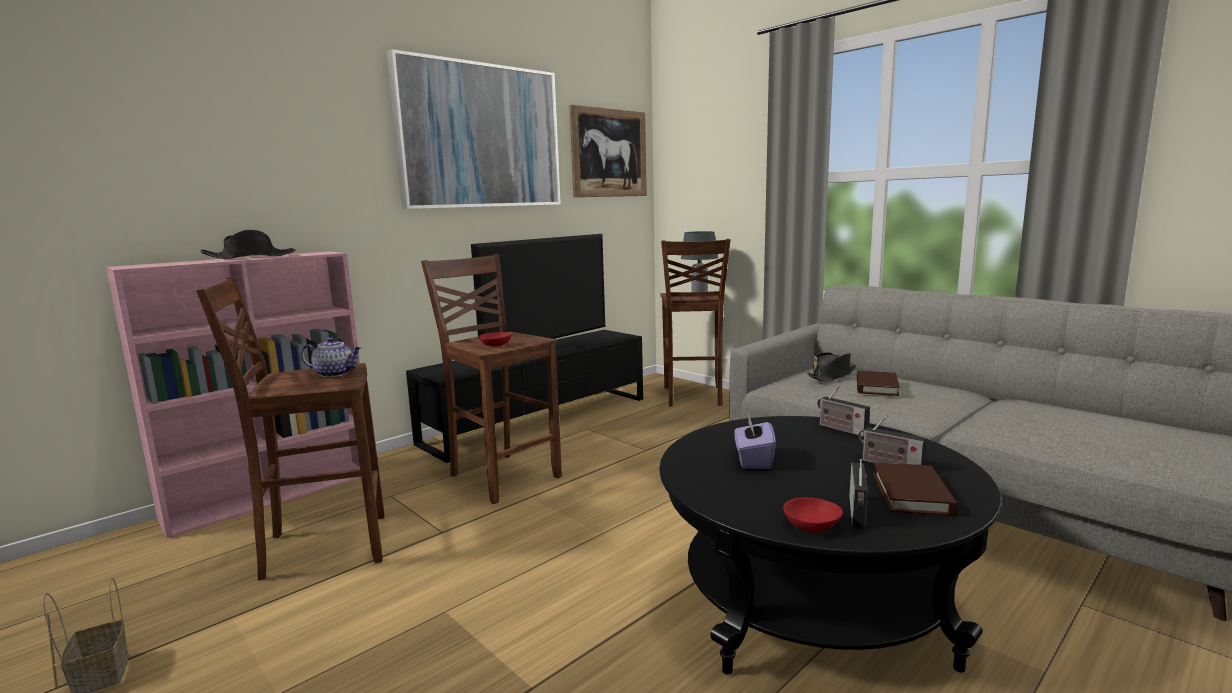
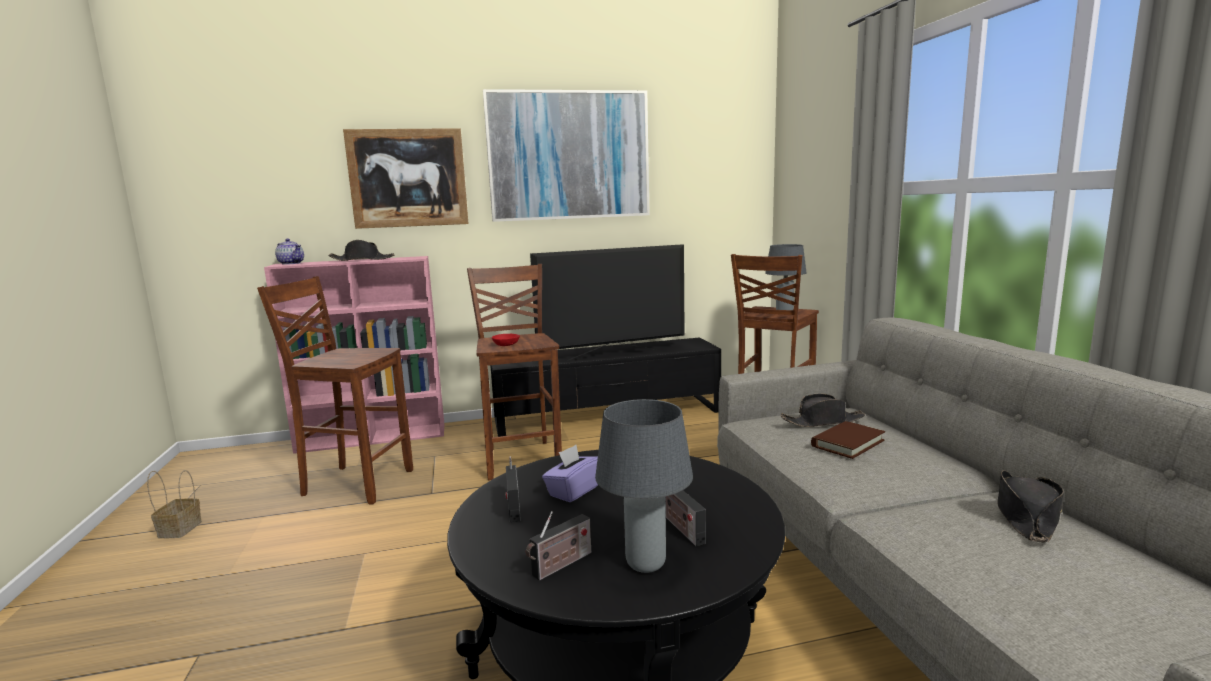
camera: 30 degrees right, 0 degrees up
(335, 373) = (366, 354): teapot -> teapot (291, 263)
(609, 153) = (715, 163): picture -> picture (408, 178)
(812, 524) = (505, 562): red bowl -> none
(840, 429) = (709, 481): radio -> radio (512, 506)
(912, 494) = (644, 564): brown book -> grey table lamp
(1050, 408) = (1026, 516): none -> black hat

